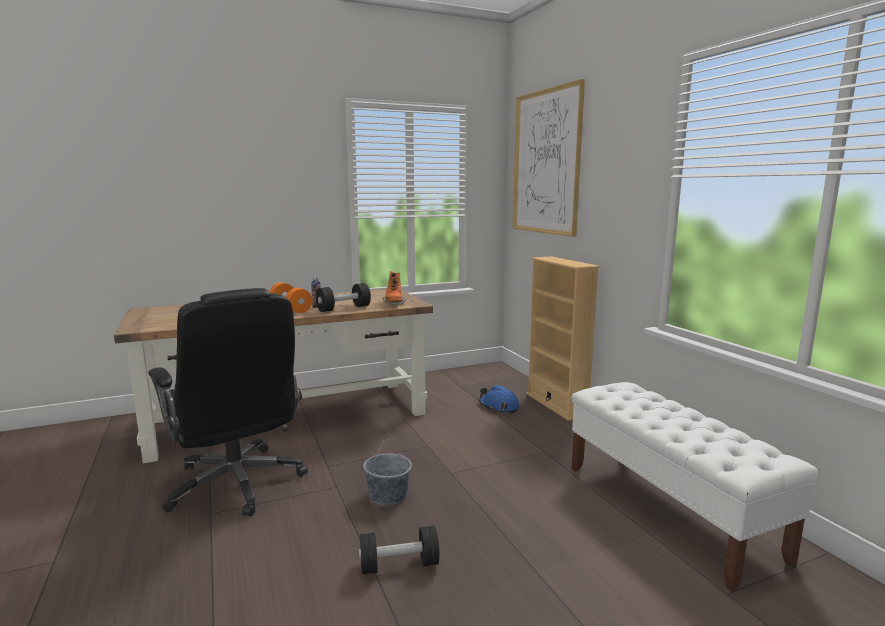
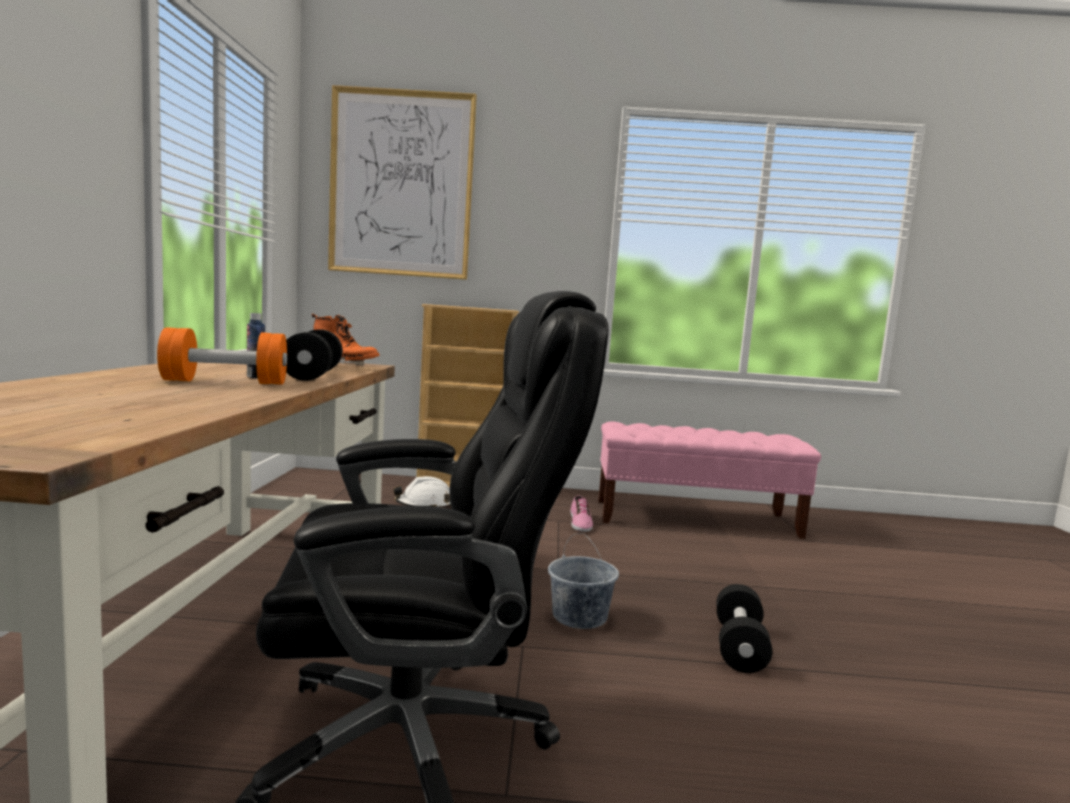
camera: 65 degrees left, 5 degrees down
(499, 406) = (424, 505): blue hard hat -> white hard hat
(555, 460) = (579, 522): none -> shoe
(668, 510) = (696, 518): white bench -> pink bench

